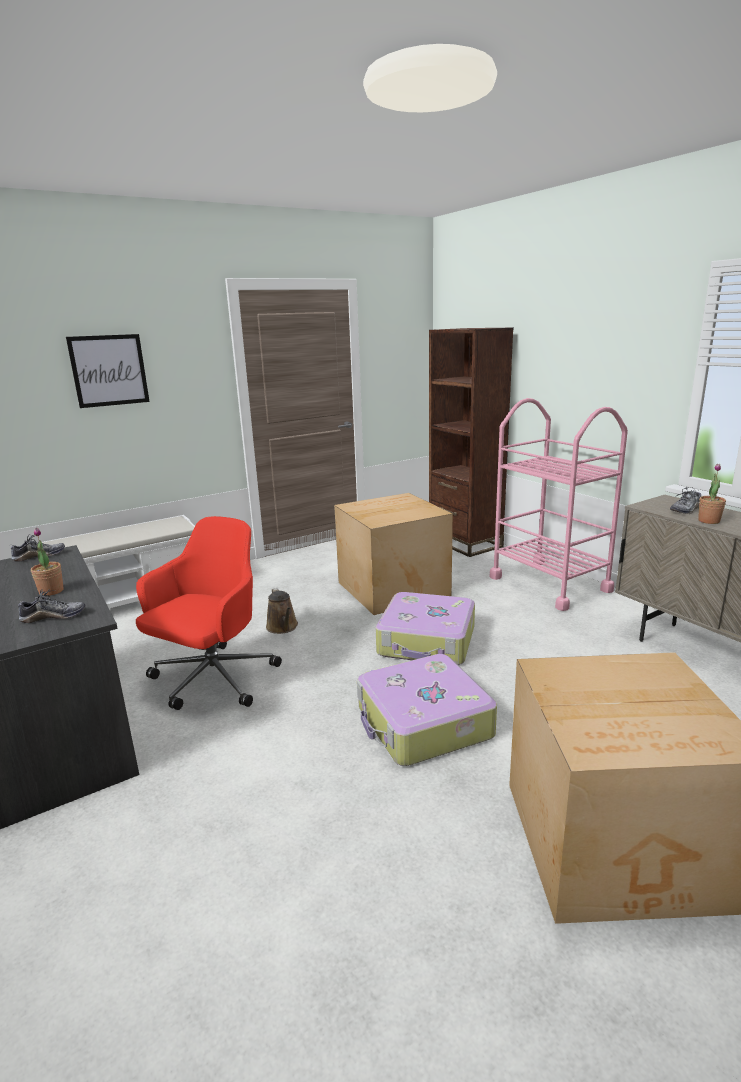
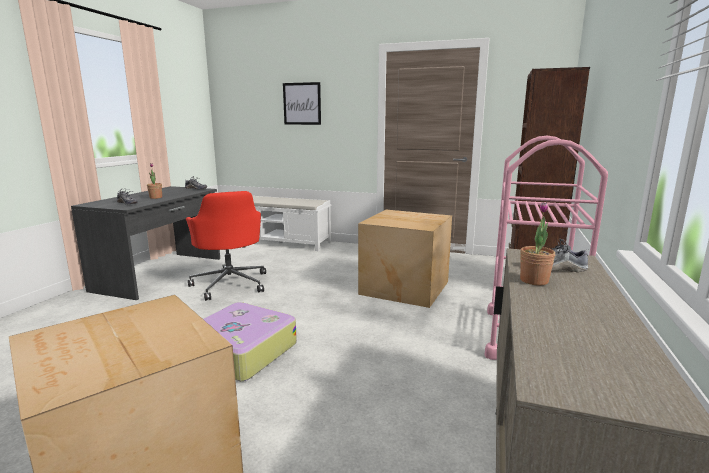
camera: 50 degrees right, 5 degrees down
(212, 680) = (230, 284): red office chair -> red office chair turned 75 degrees clockwise
(283, 627) = (305, 278): brown watering can -> none
(427, 641) = (347, 321): suitcase -> none

